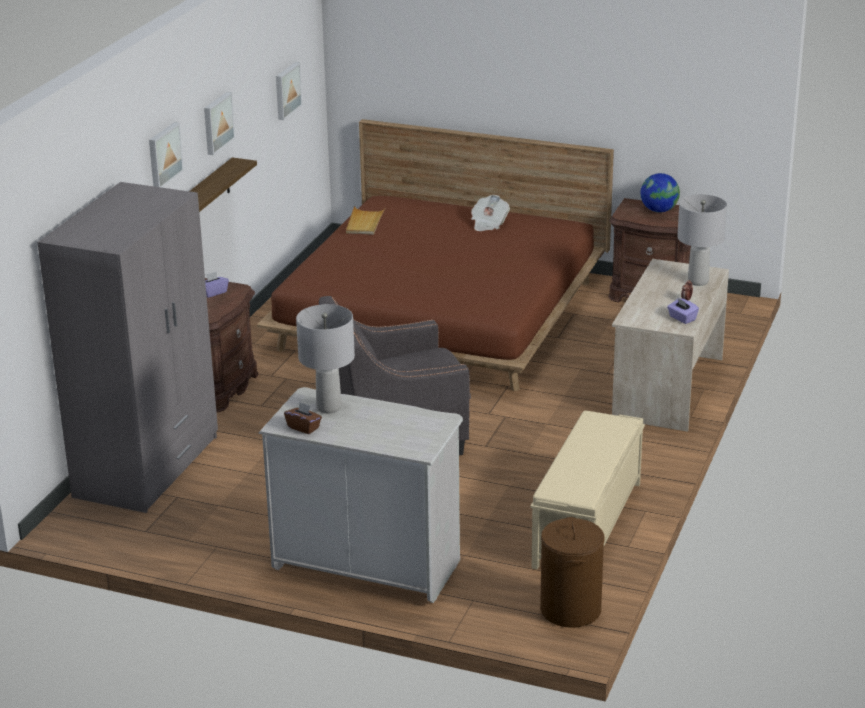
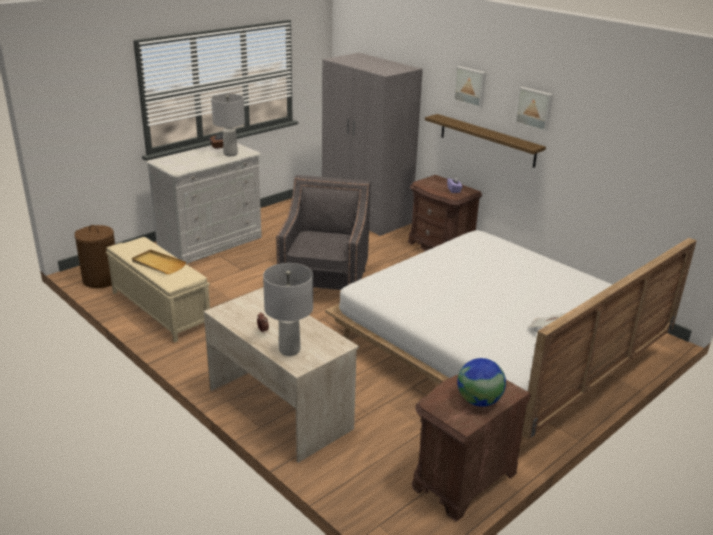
camera: 115 degrees right, 0 degrees up
(286, 90) = (644, 155): picture -> none
(364, 223) = (579, 278): beige tray -> beige tray (158, 264)
(439, 315) = (493, 345): brown bed -> white bed
(682, 318) = (235, 316): purple tissue box -> none

